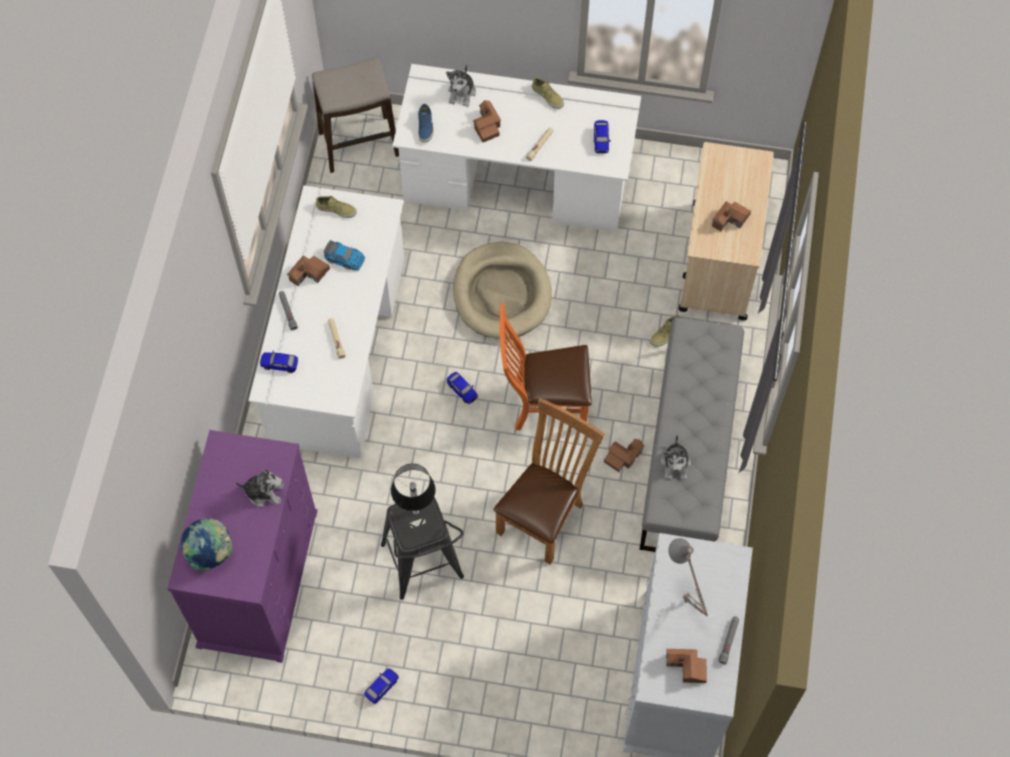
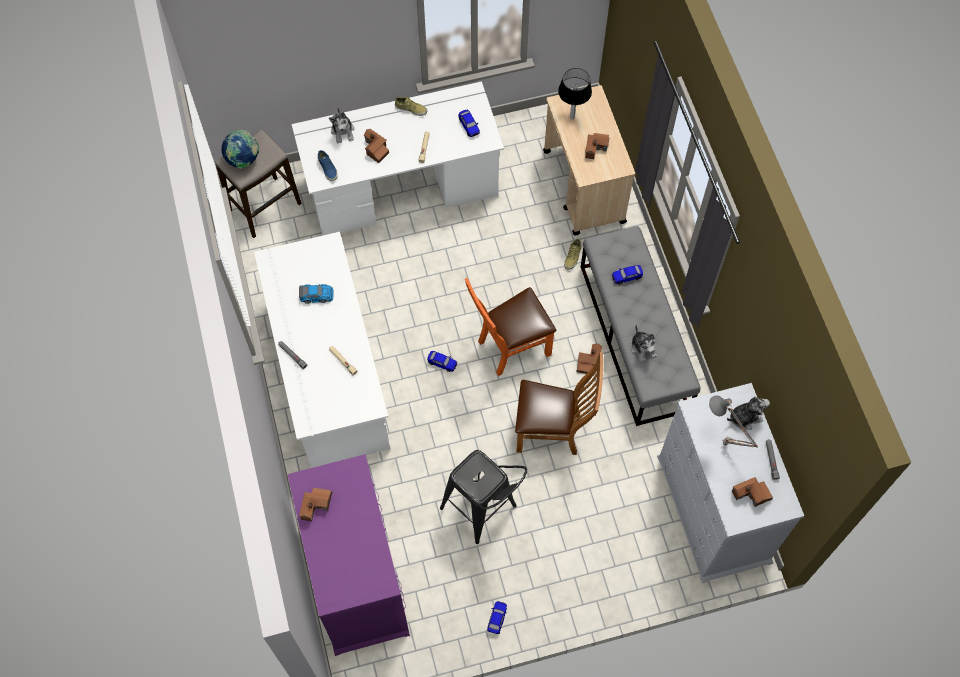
camera: 25 degrees left, 0 degrees up
(210, 553) = (339, 572): globe -> globe (243, 160)
(264, 492) = (358, 504): plush toy -> plush toy (744, 417)
(279, 364) = (307, 400): toy car -> toy car (626, 277)
(309, 274) = (294, 319): toy house -> toy house (316, 505)
(337, 209) = (290, 259): beige shoe -> none
(416, 511) = (473, 468): table lamp -> table lamp (572, 117)
(502, 293) = (434, 276): beige dog bed -> none
(544, 515) = (553, 431): brown chair -> brown chair turned 90 degrees clockwise

